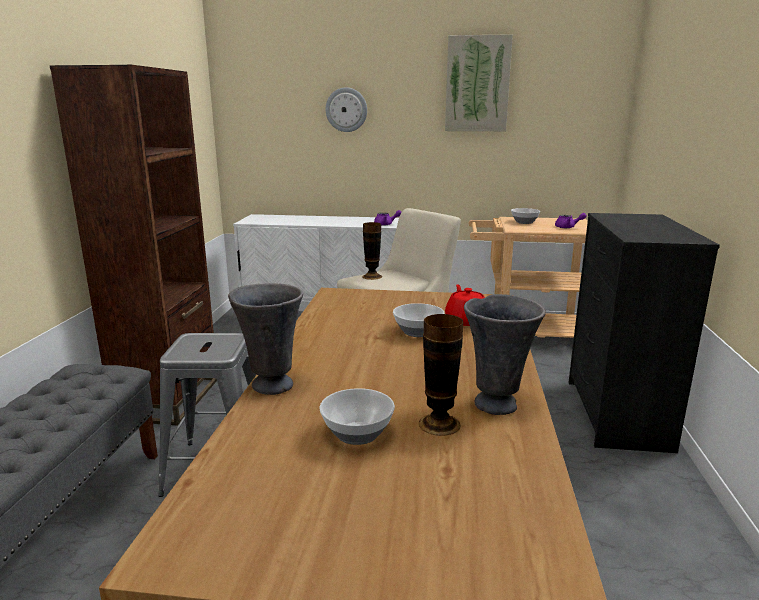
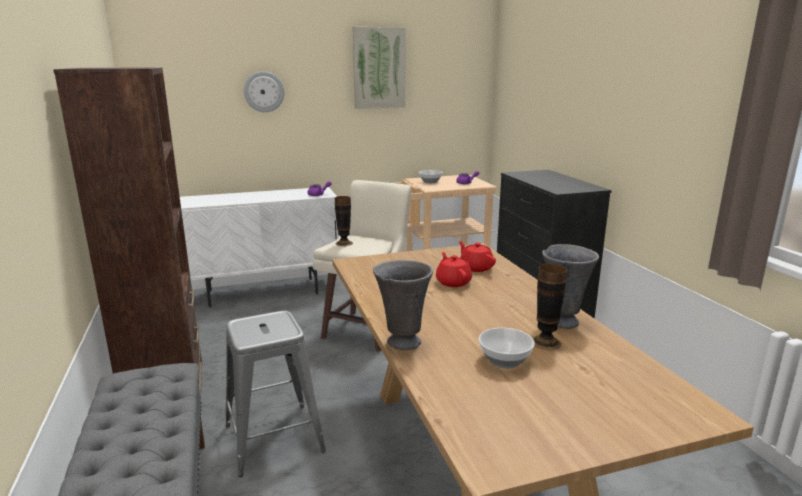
camera: 25 degrees left, 0 degrees up
(417, 331) = (453, 282): bowl -> red teapot

